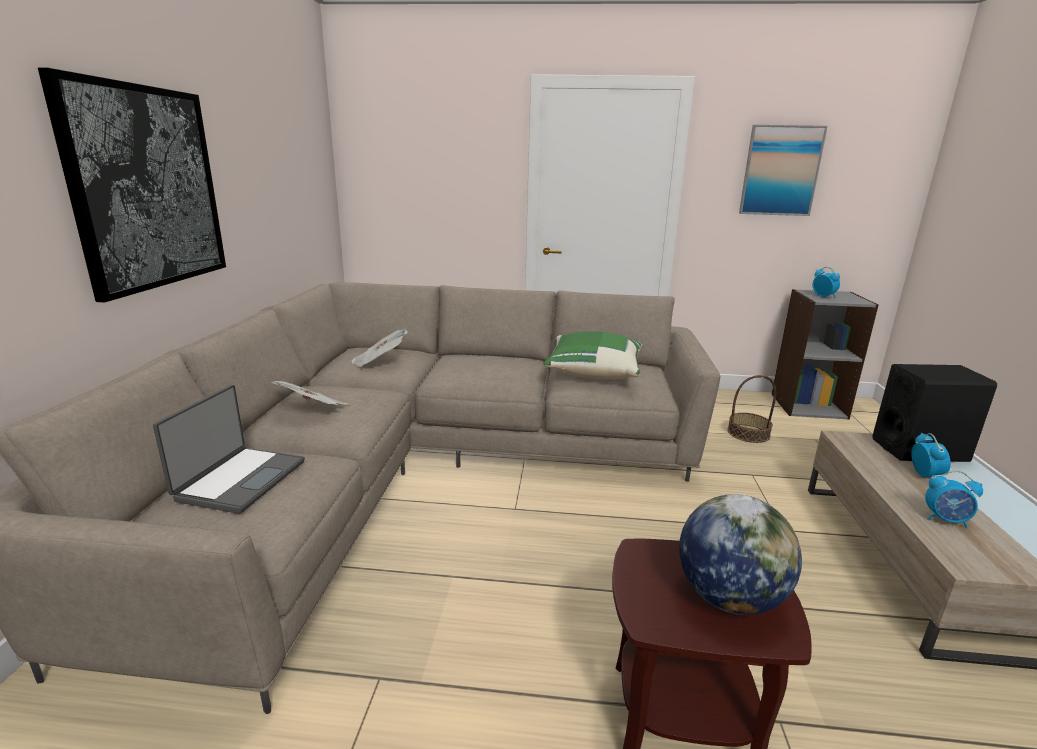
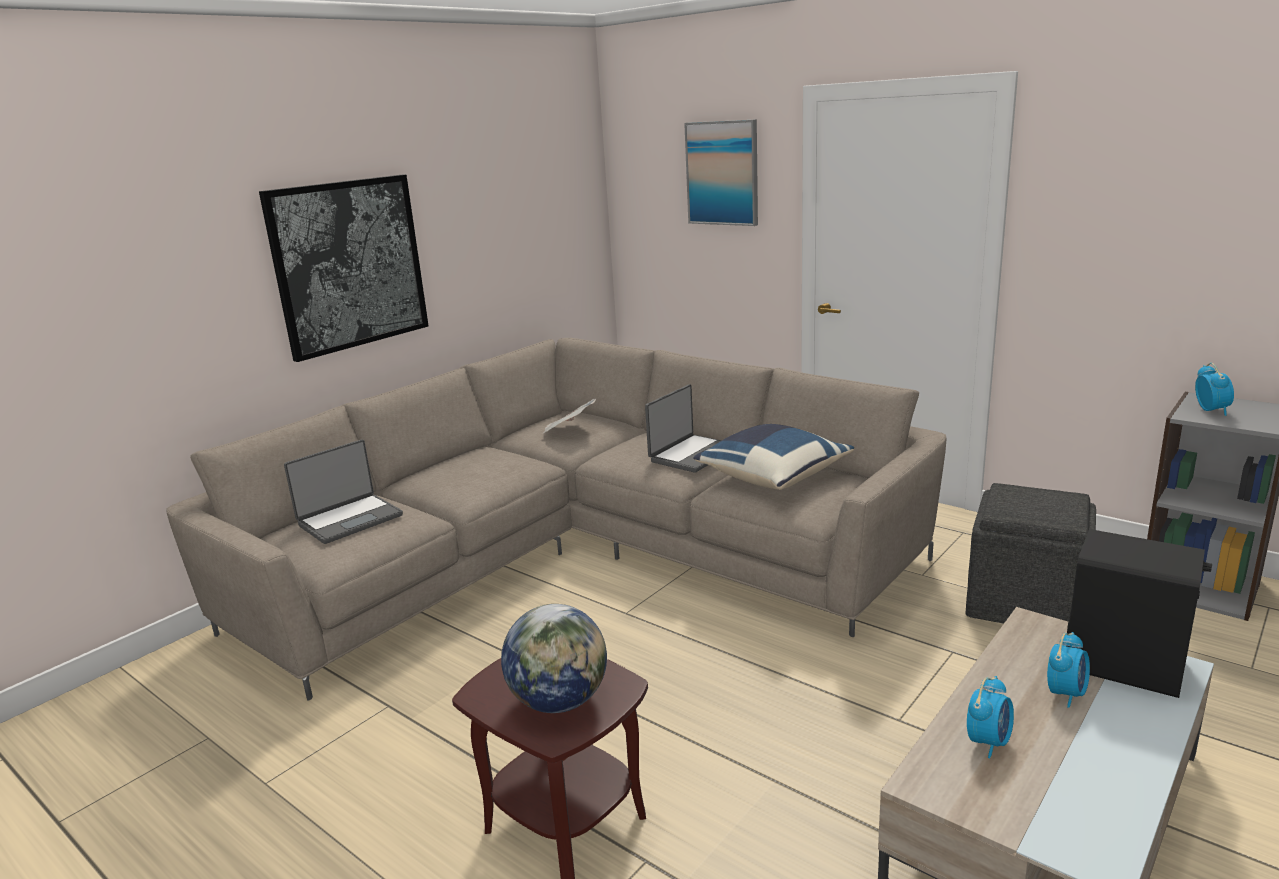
camera: 35 degrees right, 0 degrees up
(313, 410) = (458, 472): newspaper -> none
(511, 366) = (692, 454): none -> laptop
(593, 373) = (772, 477): green pillow -> blue pillow
(748, 433) = (1027, 602): basket -> grey ottoman
(780, 171) = (1160, 204): picture -> picture (722, 173)
(945, 520) = (988, 742): alarm clock -> alarm clock turned 105 degrees counterclockwise

